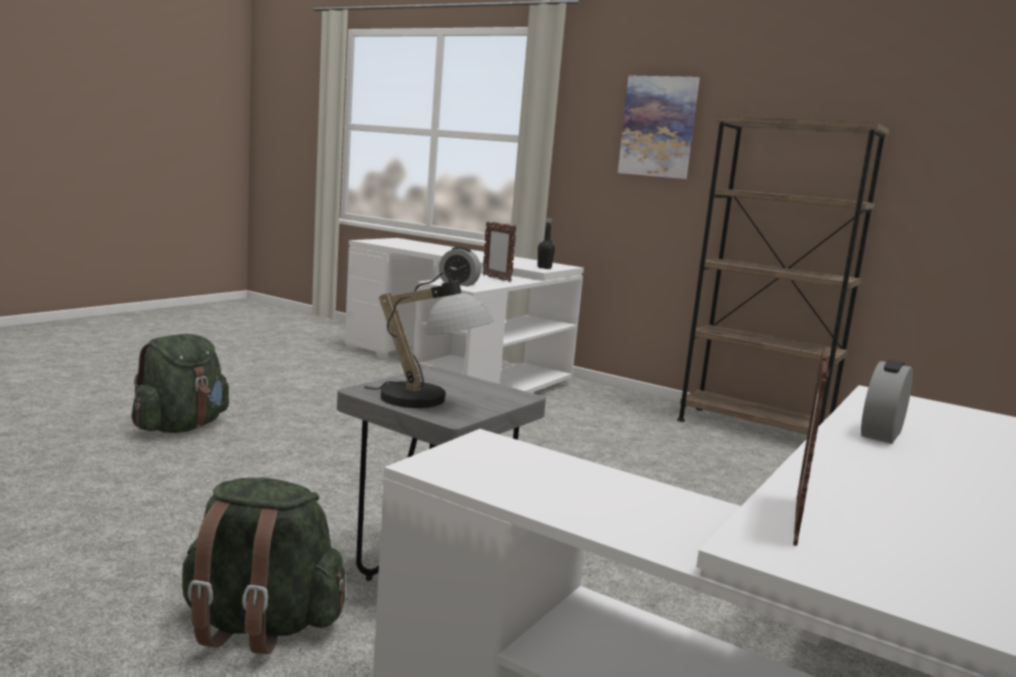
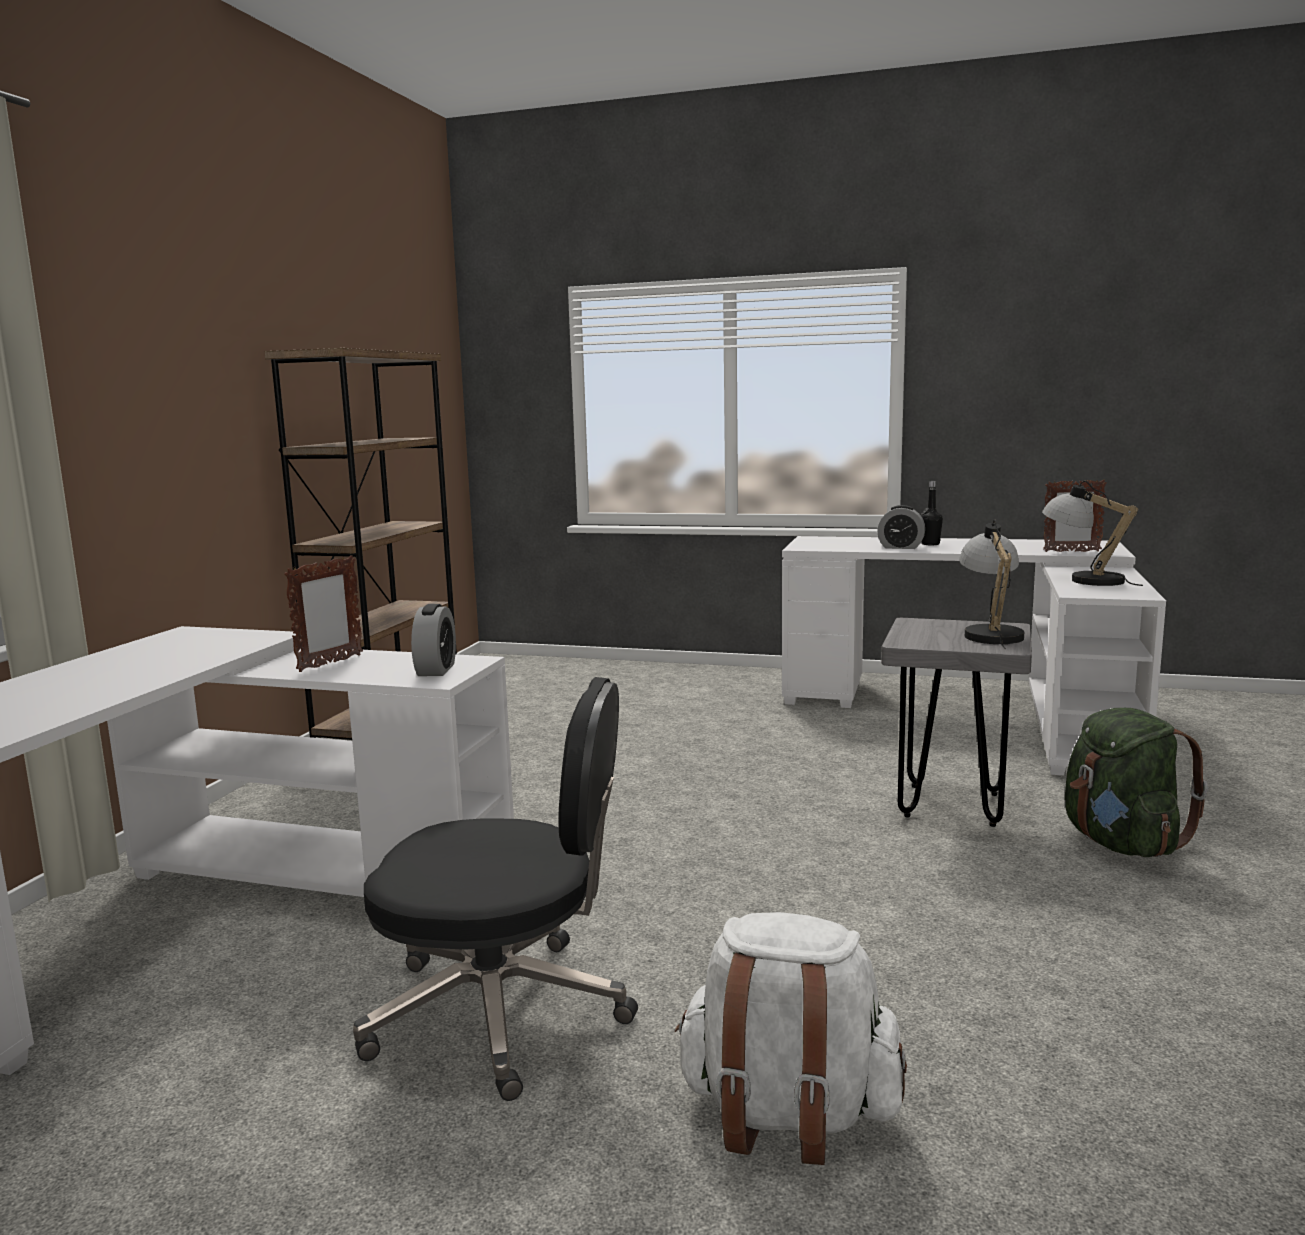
camera: 105 degrees left, 0 degrees up
(181, 427) = (787, 1114): green backpack -> white backpack
(321, 405) = (504, 1012): none -> black office chair
(544, 268) = (237, 636): black bottle -> black bottle (930, 544)
(590, 482) = (1083, 579): none -> table lamp
(658, 127) = (171, 362): picture -> none

